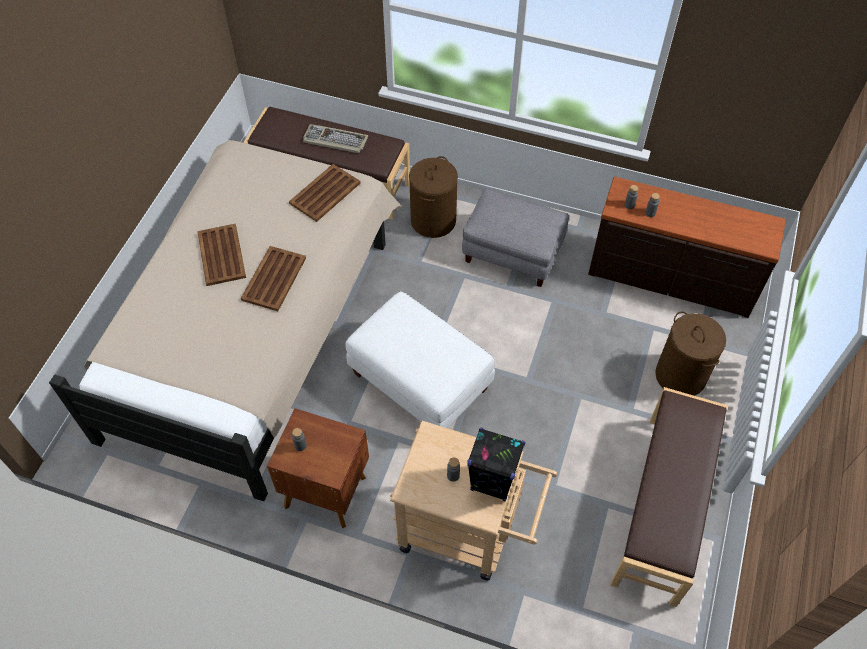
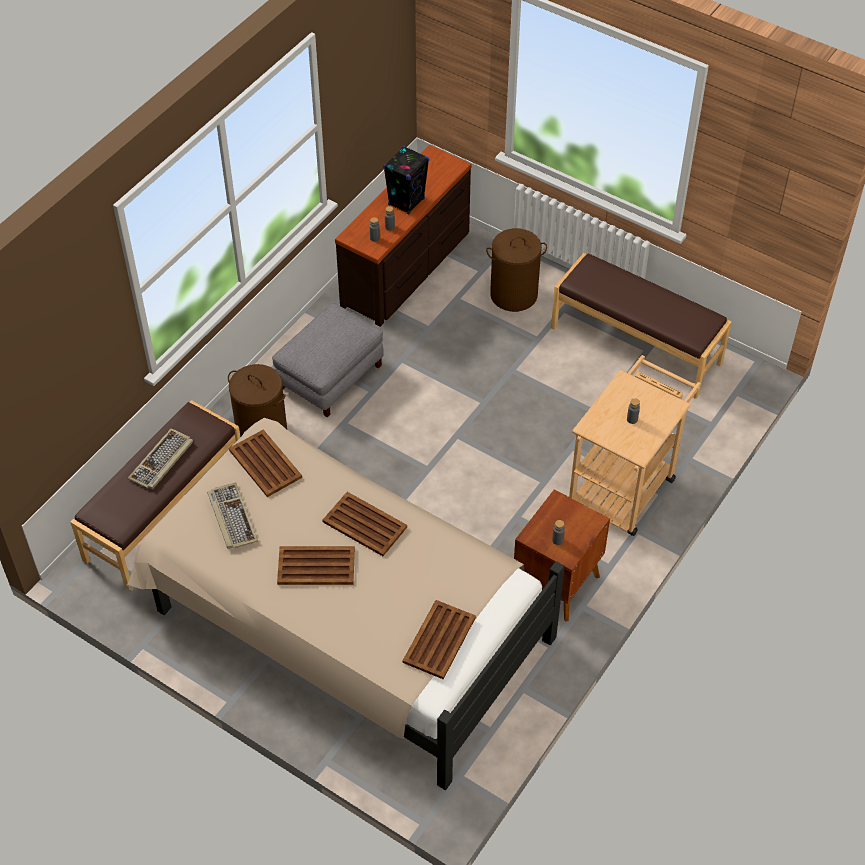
camera: 75 degrees left, 5 degrees down
(154, 364) = (438, 640): none -> brown tray
(262, 186) = (231, 517): none -> keyboard
(419, 382) = (459, 486): white ottoman -> none
(493, 482) = (644, 394): black speaker -> black speaker (406, 202)

